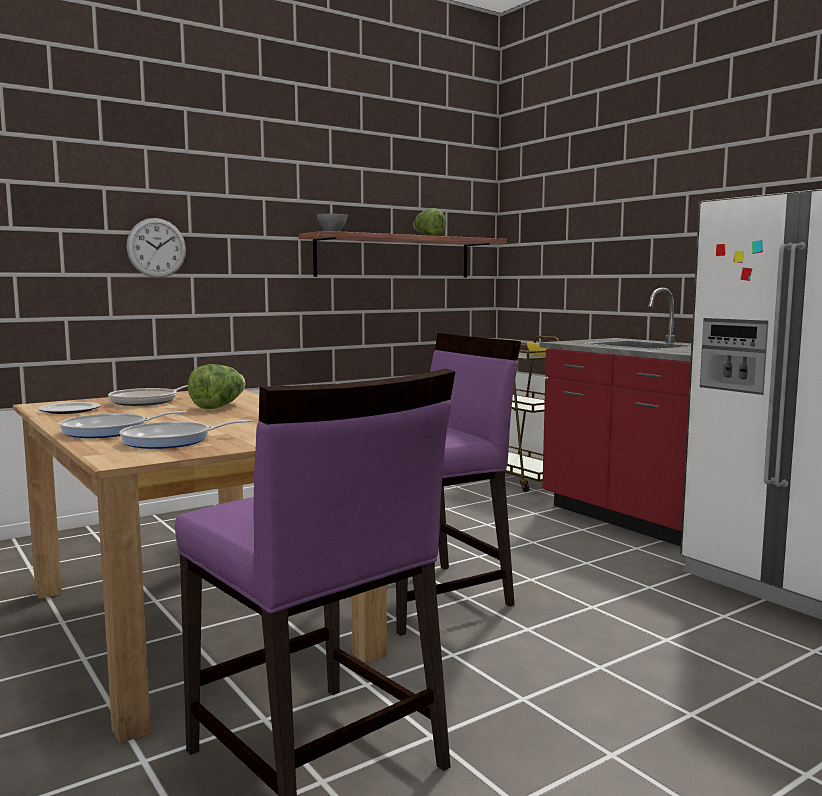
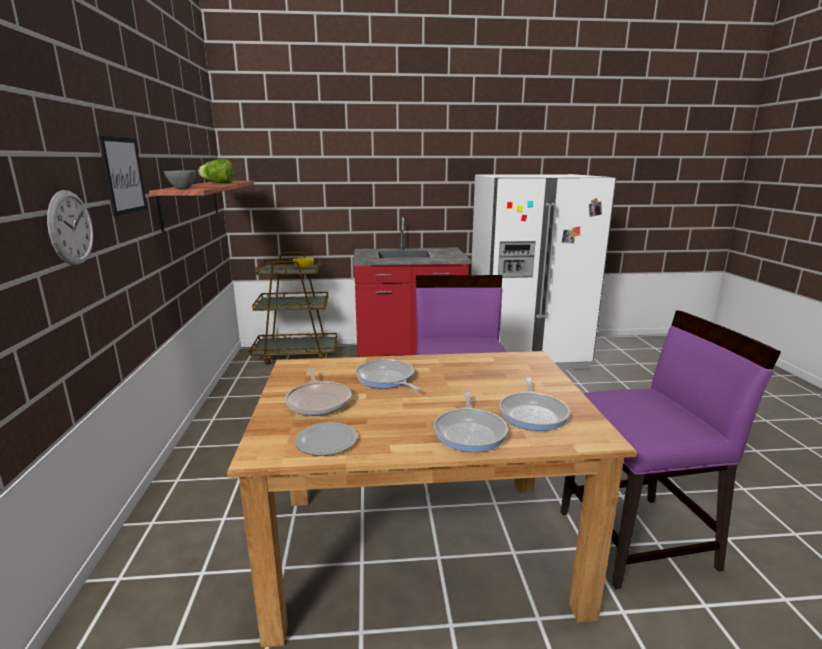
camera: 60 degrees left, 10 degrees up
(219, 406) = (386, 379): lettuce -> frying pan
(254, 215) = (123, 175): none -> picture

